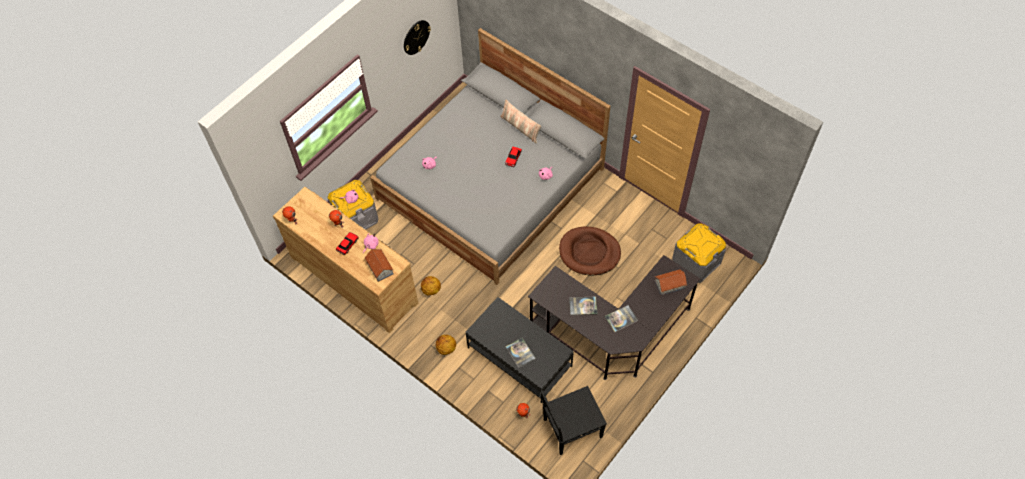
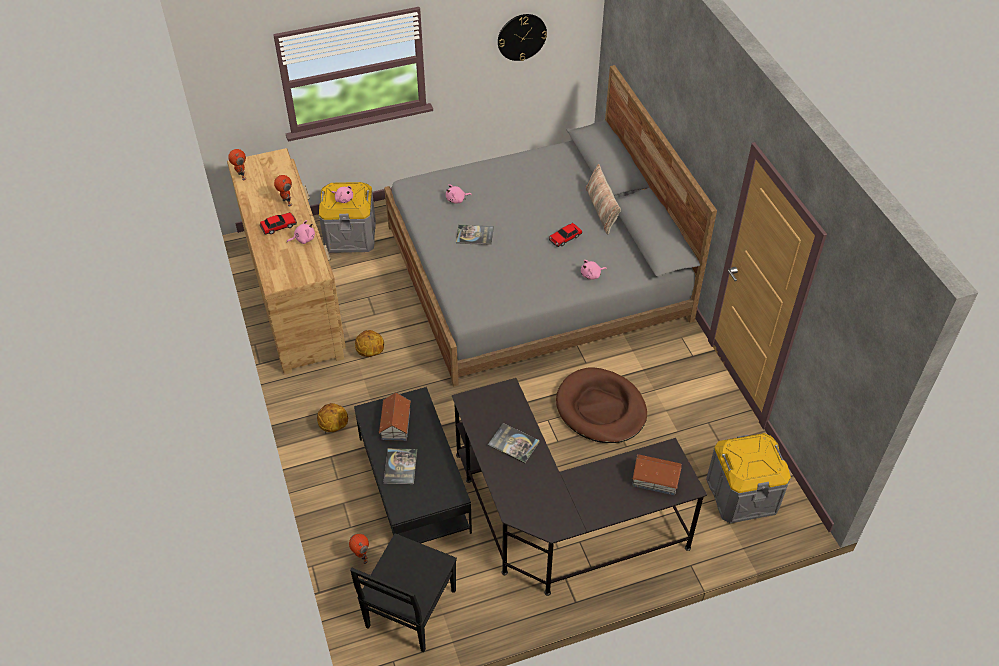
camera: 30 degrees right, 10 degrees down
(380, 268) = (292, 267): toy house -> toy house (395, 424)
(571, 428) = (410, 610): black chair -> black chair turned 75 degrees counterclockwise
(621, 319) = (553, 486): book -> book (474, 235)

